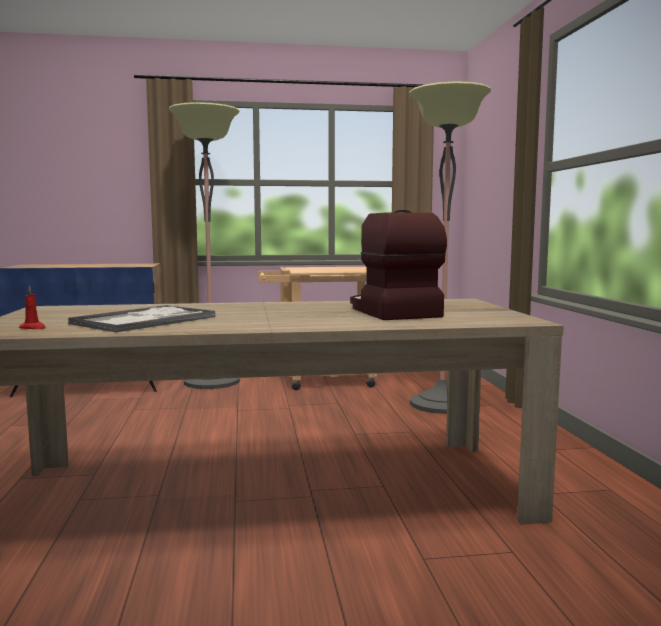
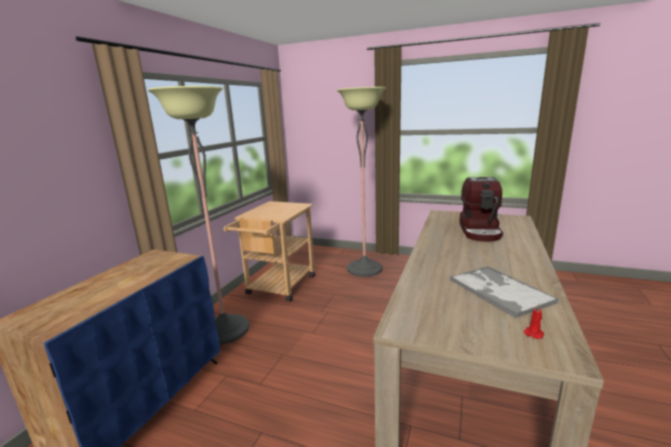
camera: 60 degrees left, 10 degrees up
(391, 312) = (480, 231): coffee machine -> coffee machine turned 90 degrees counterclockwise

